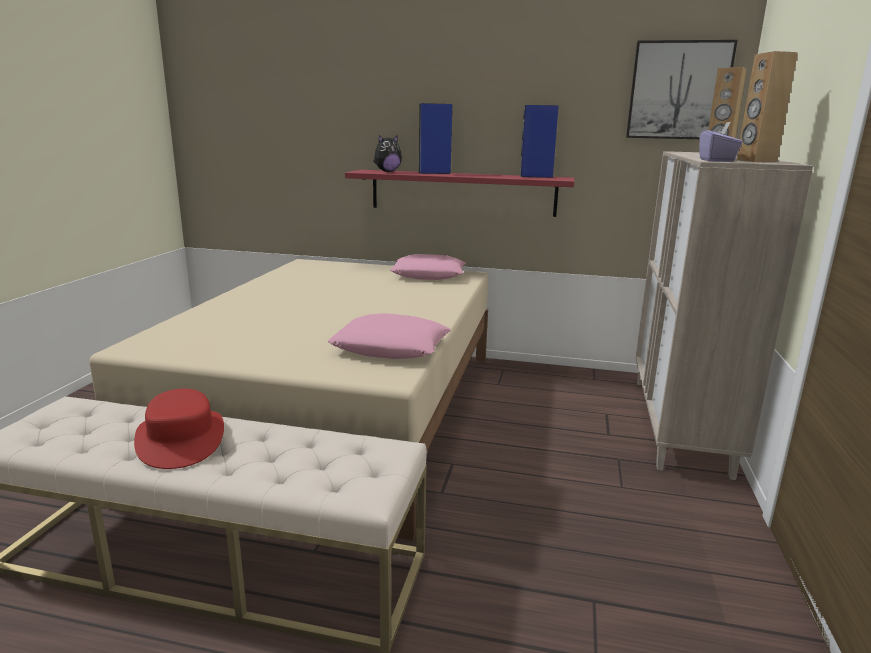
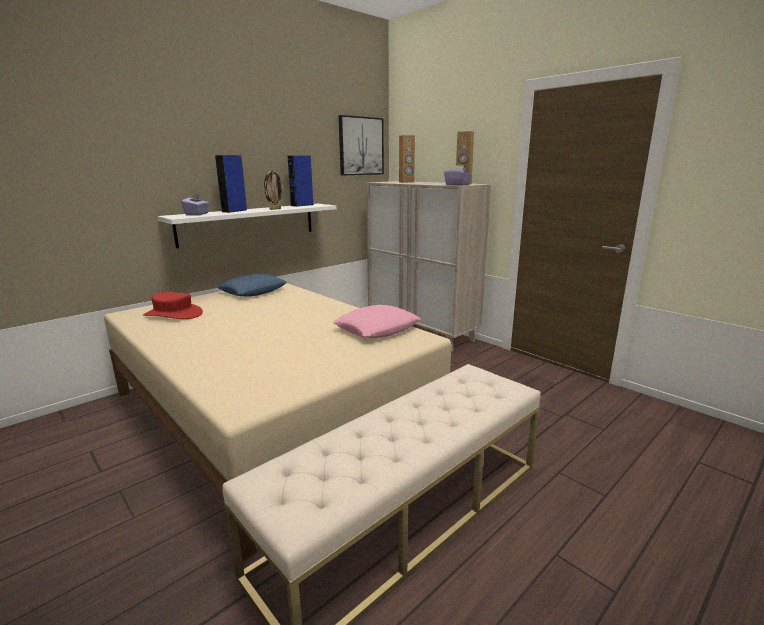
camera: 55 degrees left, 0 degrees up
(181, 439) = (395, 430): red hat -> red hat (174, 314)
(387, 171) = (197, 214): plush toy -> purple tissue box
(428, 275) = (253, 291): pink pillow -> blue pillow
(462, 192) = (248, 224): red shelf -> white shelf
(477, 176) = (275, 209): none -> picture frame

